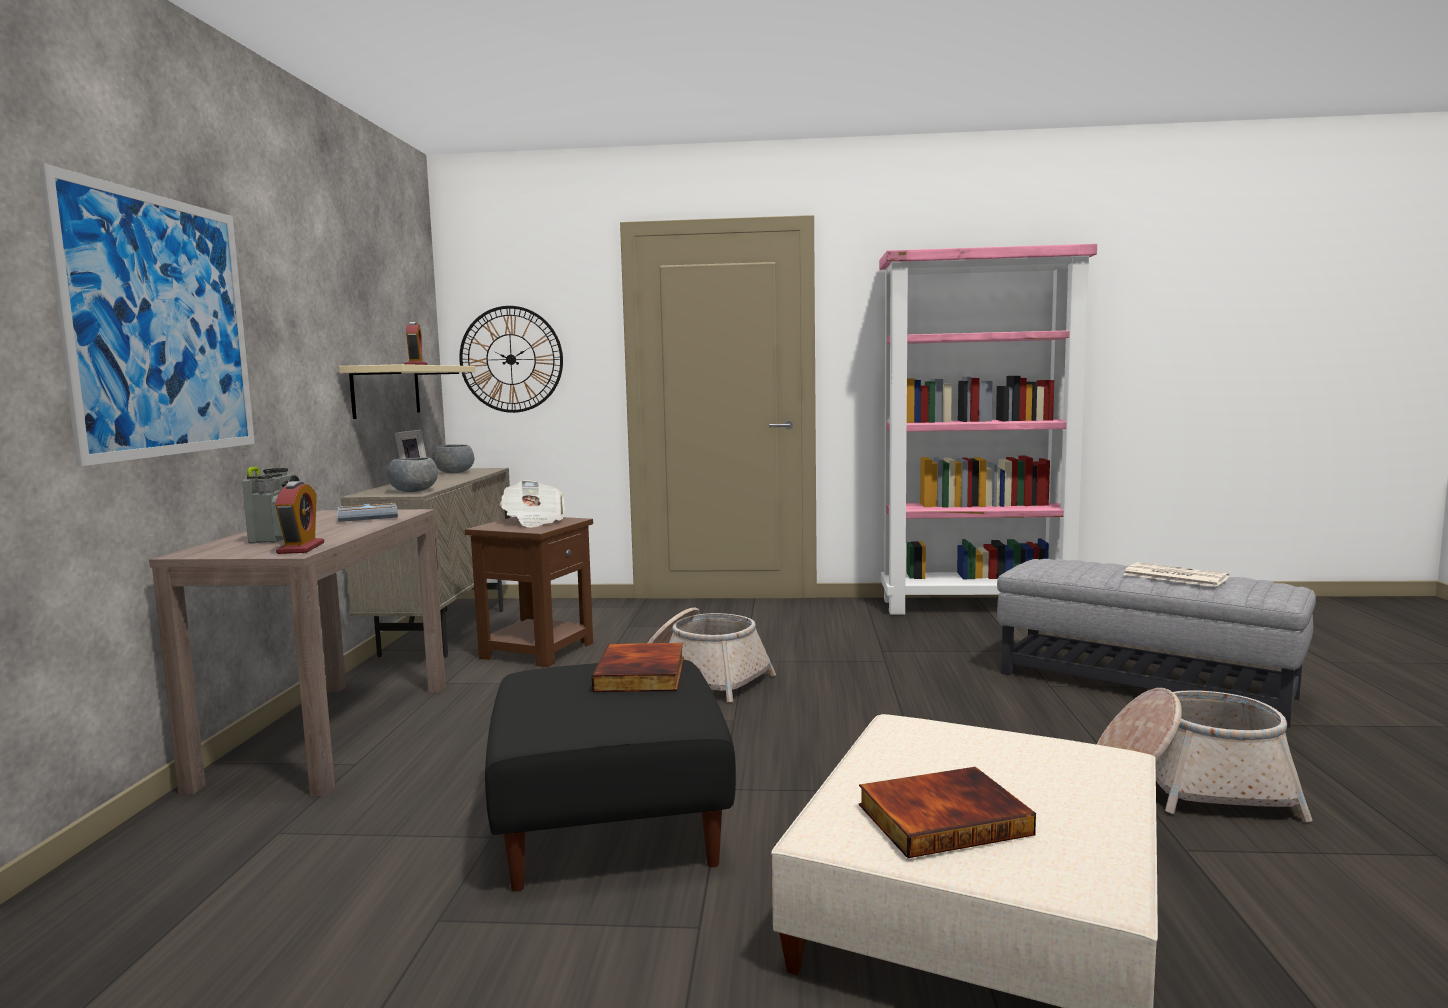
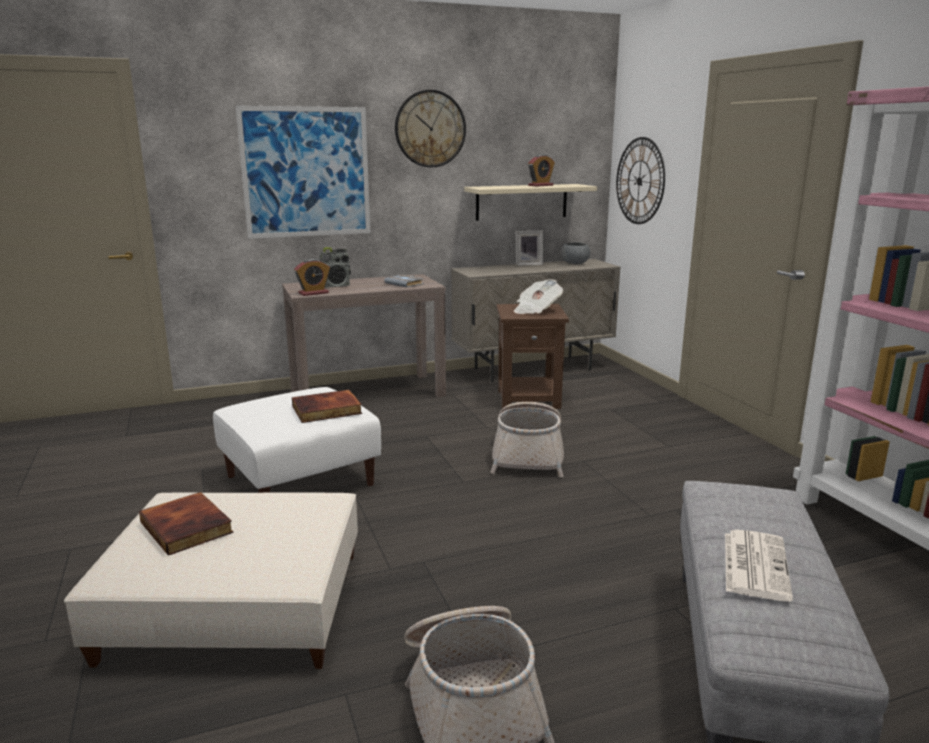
camera: 65 degrees right, 10 degrees up
(300, 269) = (430, 129): none -> wall clock
(414, 491) = (485, 272): grey bowl -> none
(609, 824) = (300, 480): black ottoman -> white ottoman

